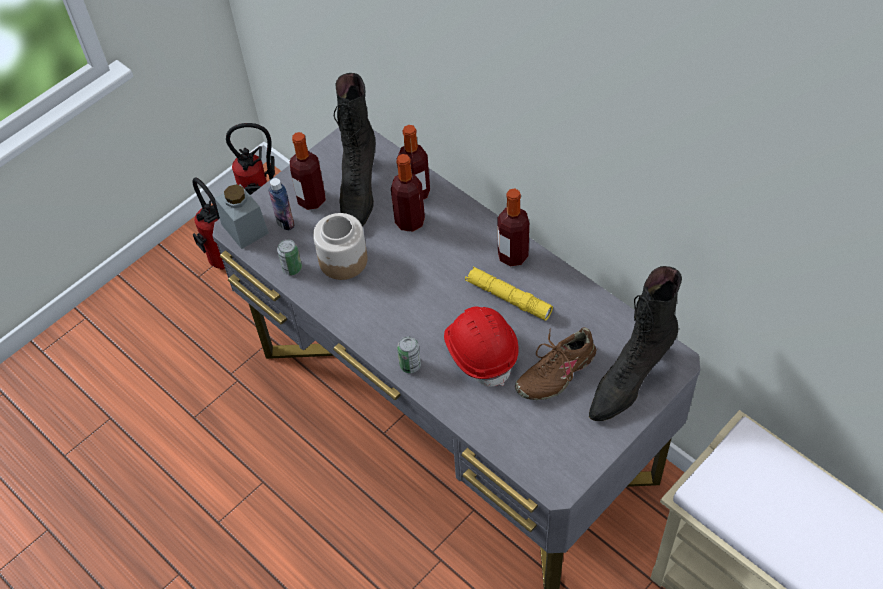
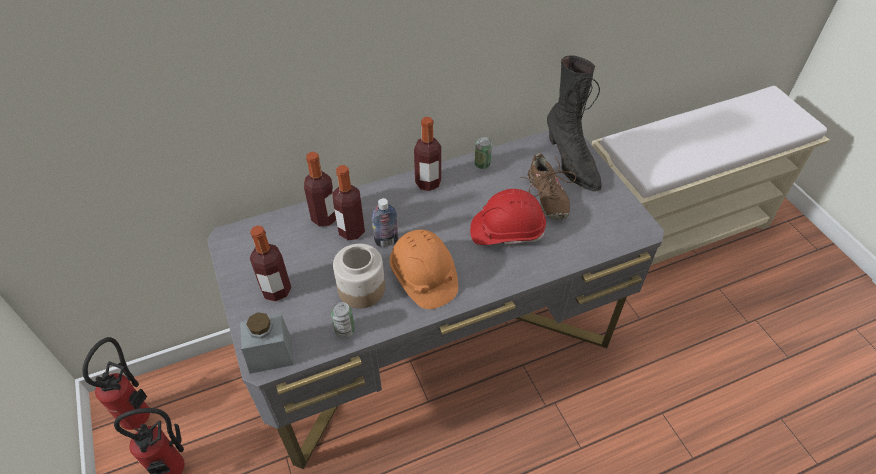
camera: 70 degrees left, 5 degrees down
(285, 222) = (287, 319): bottle -> bottle (386, 241)
(358, 191) = (293, 254): black boot -> none
(381, 303) = (423, 277): none -> orange hard hat
(410, 365) = (497, 279): can -> can (482, 164)
(508, 298) = (465, 199): yellow flashlight -> none

